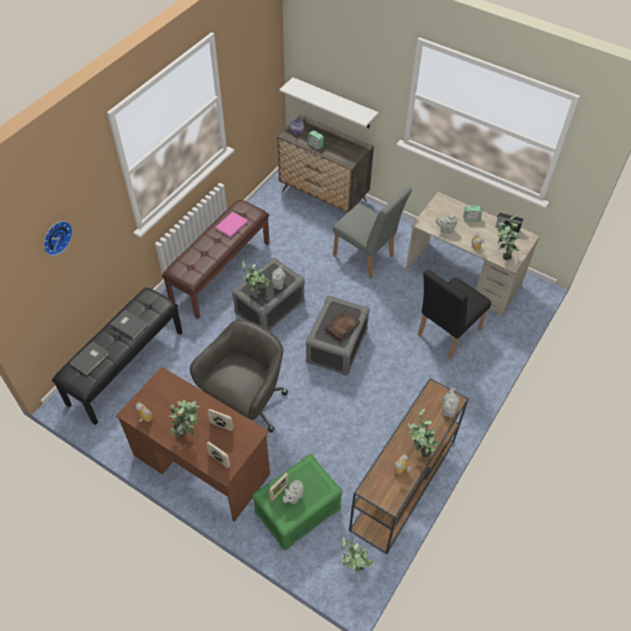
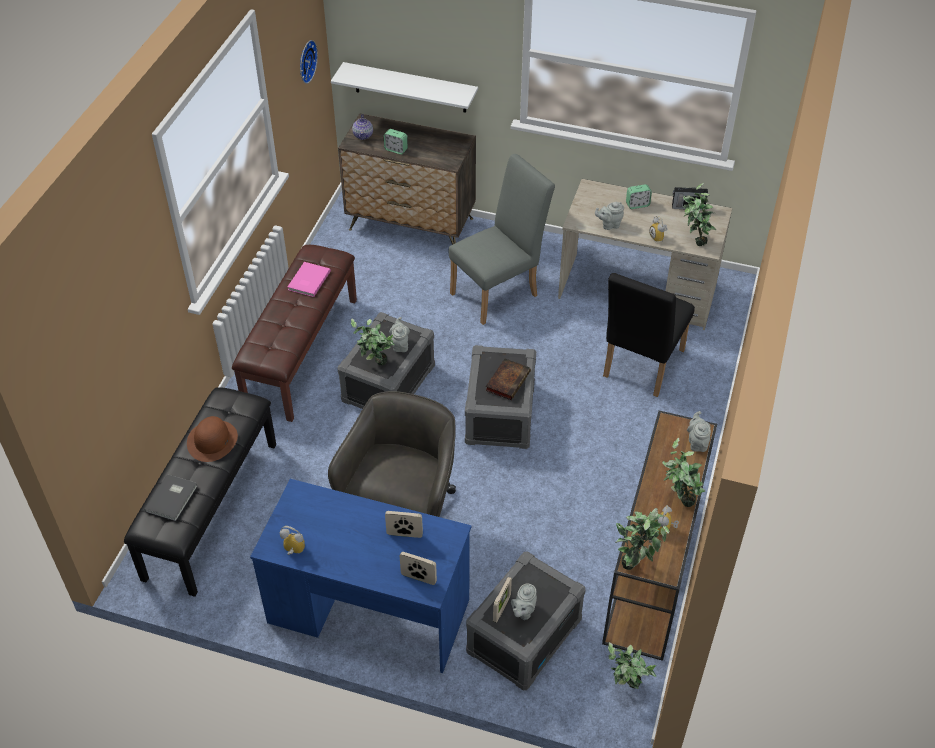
camera: 15 degrees left, 5 degrees down
(55, 237) = (109, 322): wall clock -> wall clock (305, 61)
(129, 324) = (212, 440): grey book -> brown hat
(188, 432) = (361, 553): potted plant -> potted plant (636, 561)
(201, 464) = (368, 611): brown desk -> blue desk
(298, 509) = (524, 635): green storage box -> grey storage box
(367, 257) = (499, 292): grey chair -> grey chair turned 60 degrees counterclockwise

